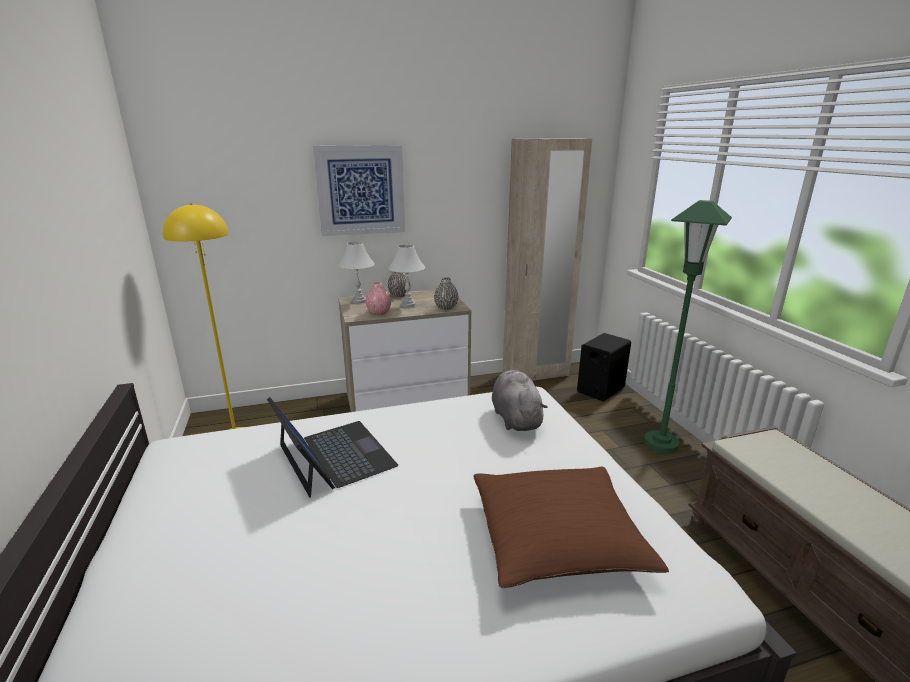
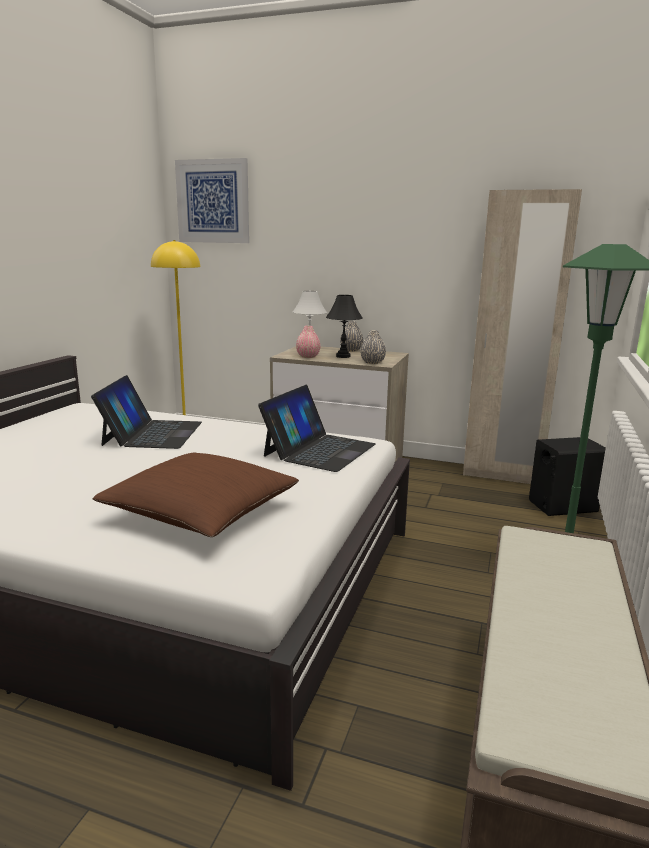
camera: 35 degrees right, 5 degrees down
(361, 190) = (329, 243): picture -> picture (213, 201)
(408, 305) = (343, 356): white table lamp -> black table lamp
(515, 418) = (319, 450): grey plush toy -> laptop

